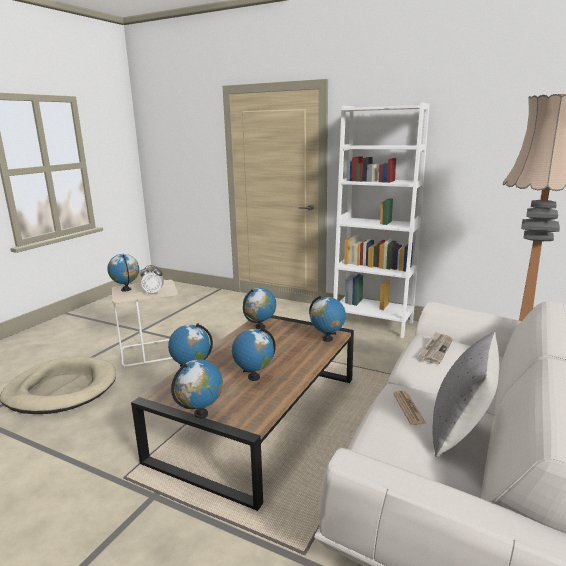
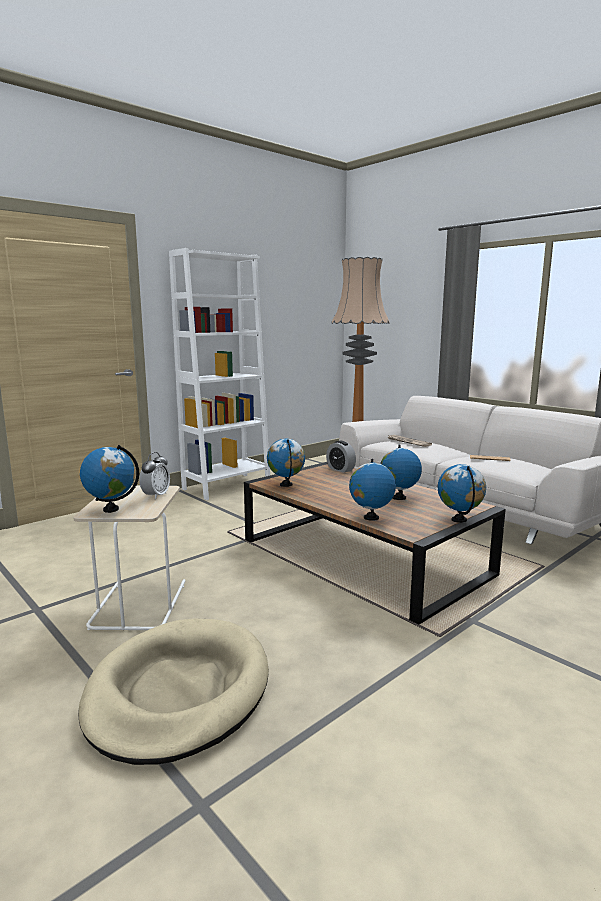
camera: 70 degrees left, 5 degrees down
(327, 339) = (340, 469): globe -> alarm clock
(460, 432) = (513, 457): grey pillow -> none

